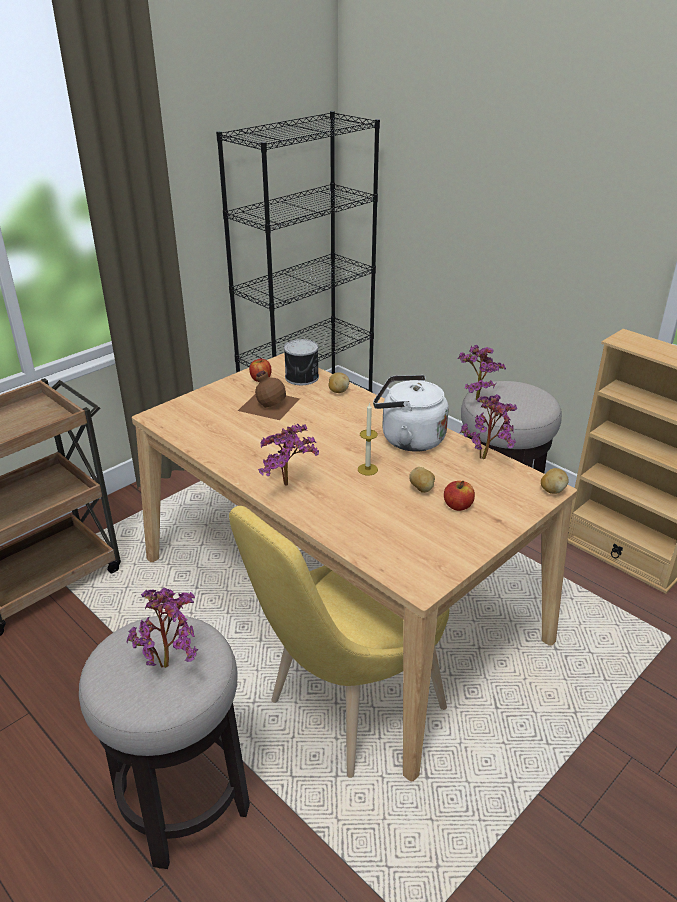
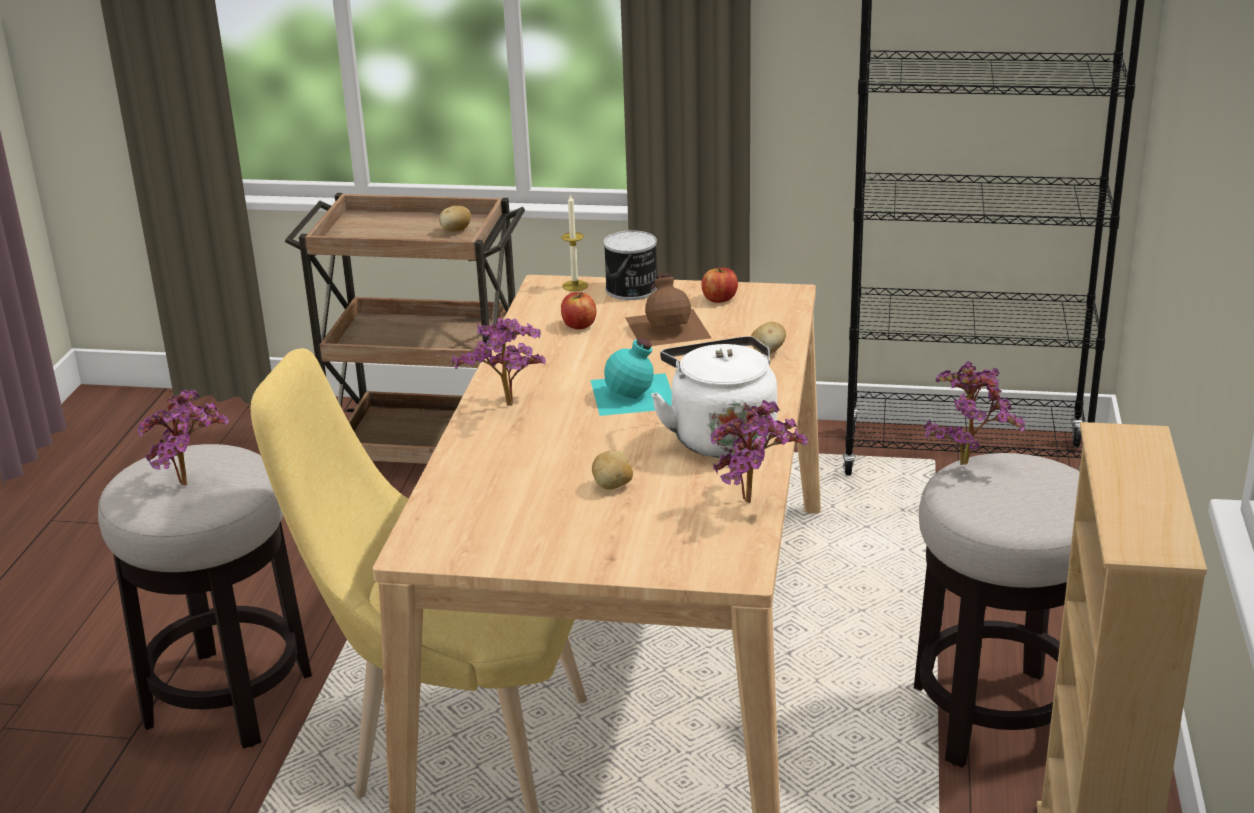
camera: 55 degrees right, 5 degrees down
(302, 377) = (766, 319): can -> can (632, 290)
(330, 443) = (634, 394): none -> turquoise bottle
(367, 469) = (609, 437): candle -> candle (575, 285)
(458, 506) = (607, 521): apple -> apple (579, 325)
(552, 490) = (738, 576): potato -> potato (456, 231)

